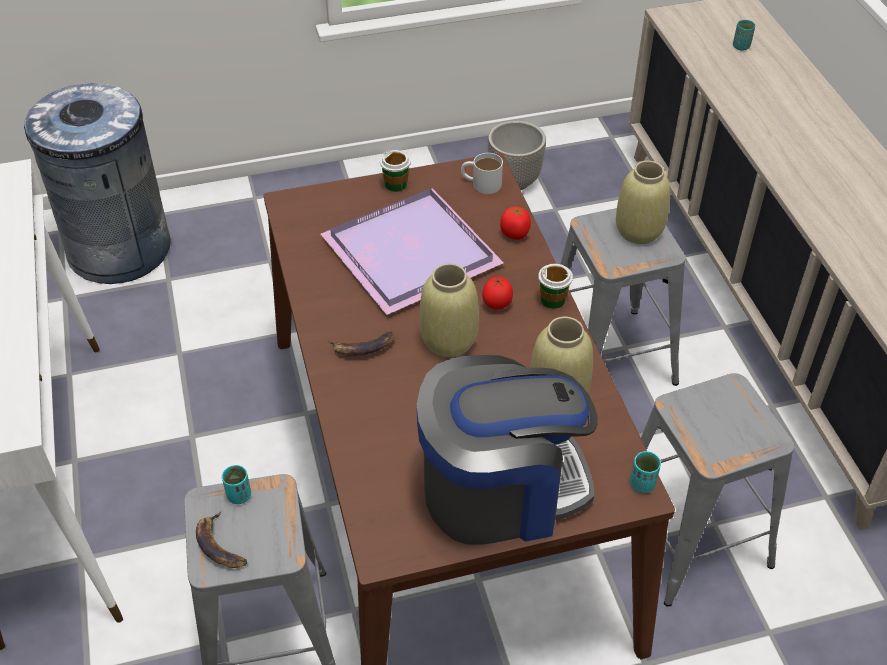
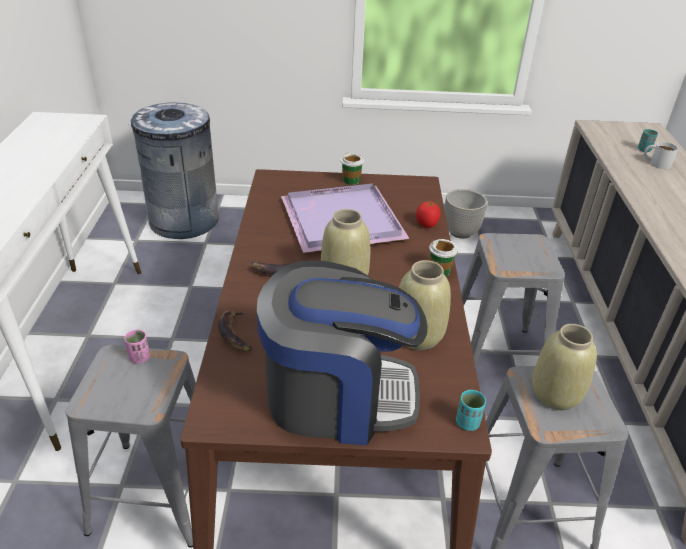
camera: 15 degrees right, 10 degrees down
(219, 545) = (104, 389): banana -> banana (235, 334)
(239, 495) = (139, 358): turquoise cup -> pink cup
(481, 183) = (414, 190): white mug -> white mug (656, 163)
(496, 304) = (393, 265): tomato -> none
(639, 231) = (532, 251): beige vase -> beige vase (556, 395)

